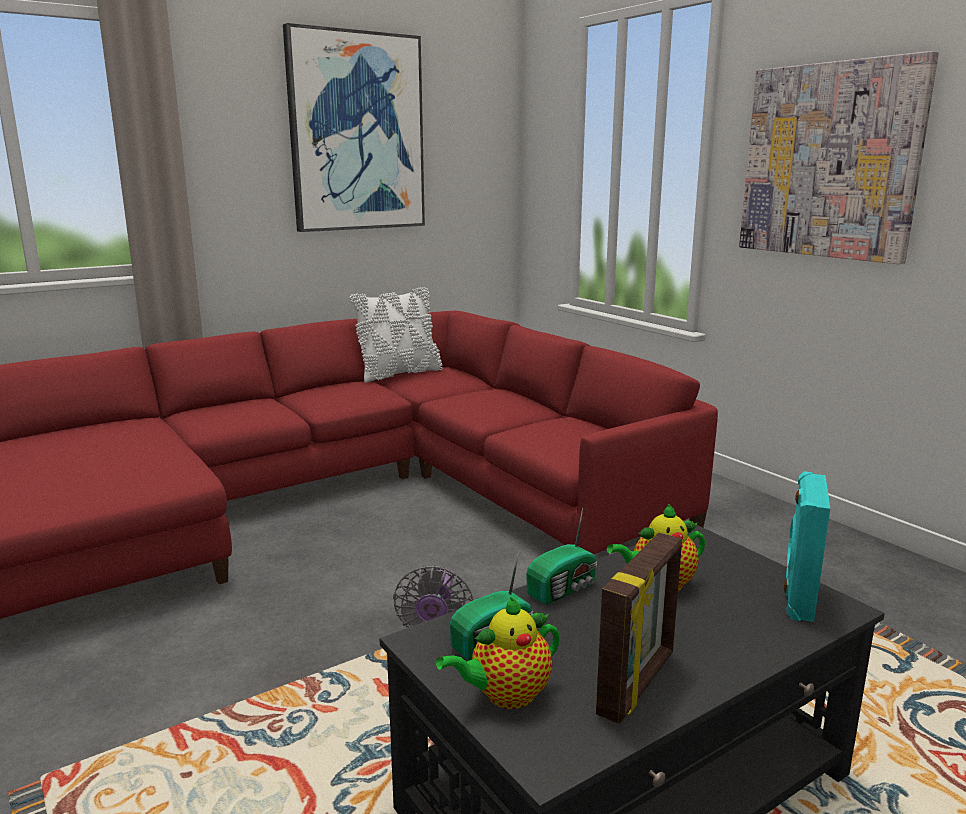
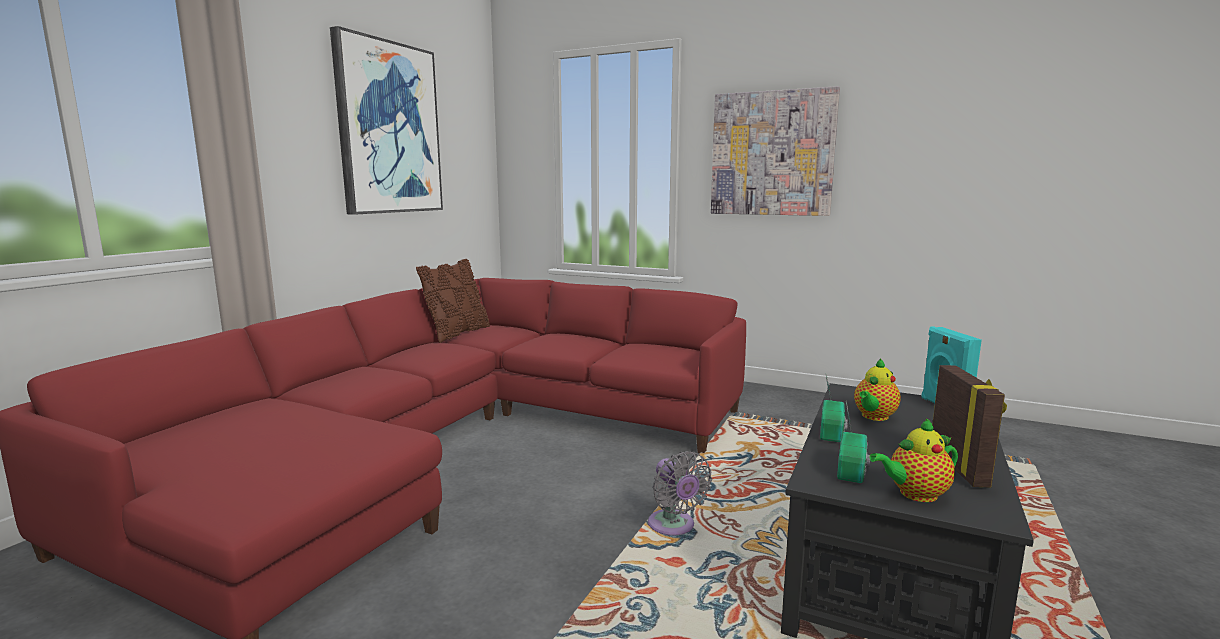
camera: 30 degrees left, 5 degrees down
(399, 374) = (457, 333): white pillow -> brown pillow
(505, 696) = (914, 494): teapot -> teapot turned 45 degrees clockwise

